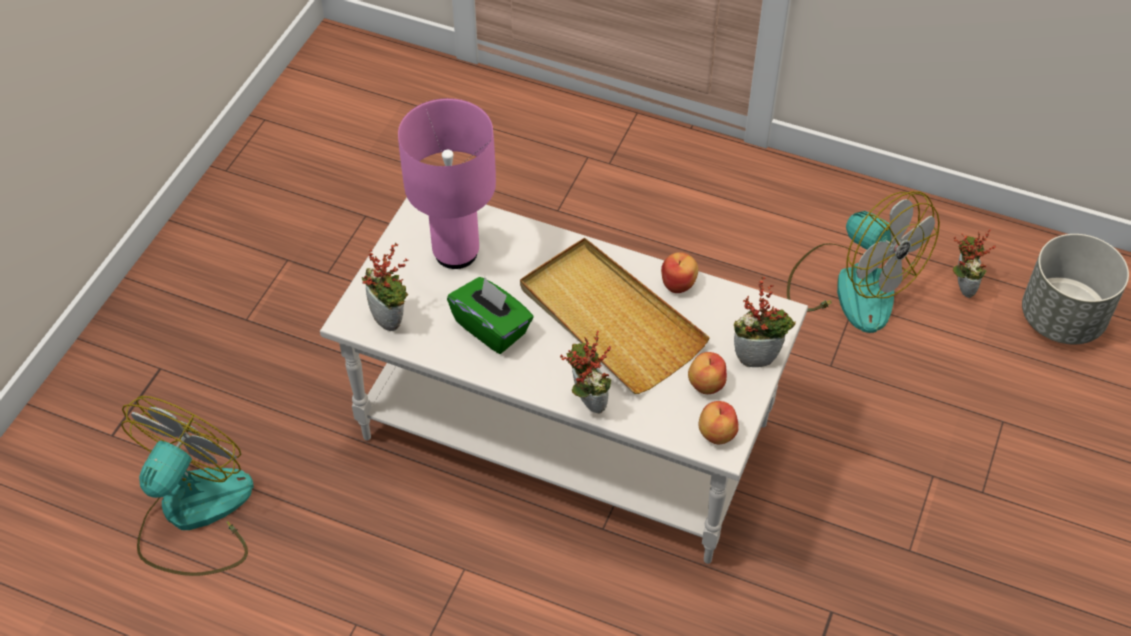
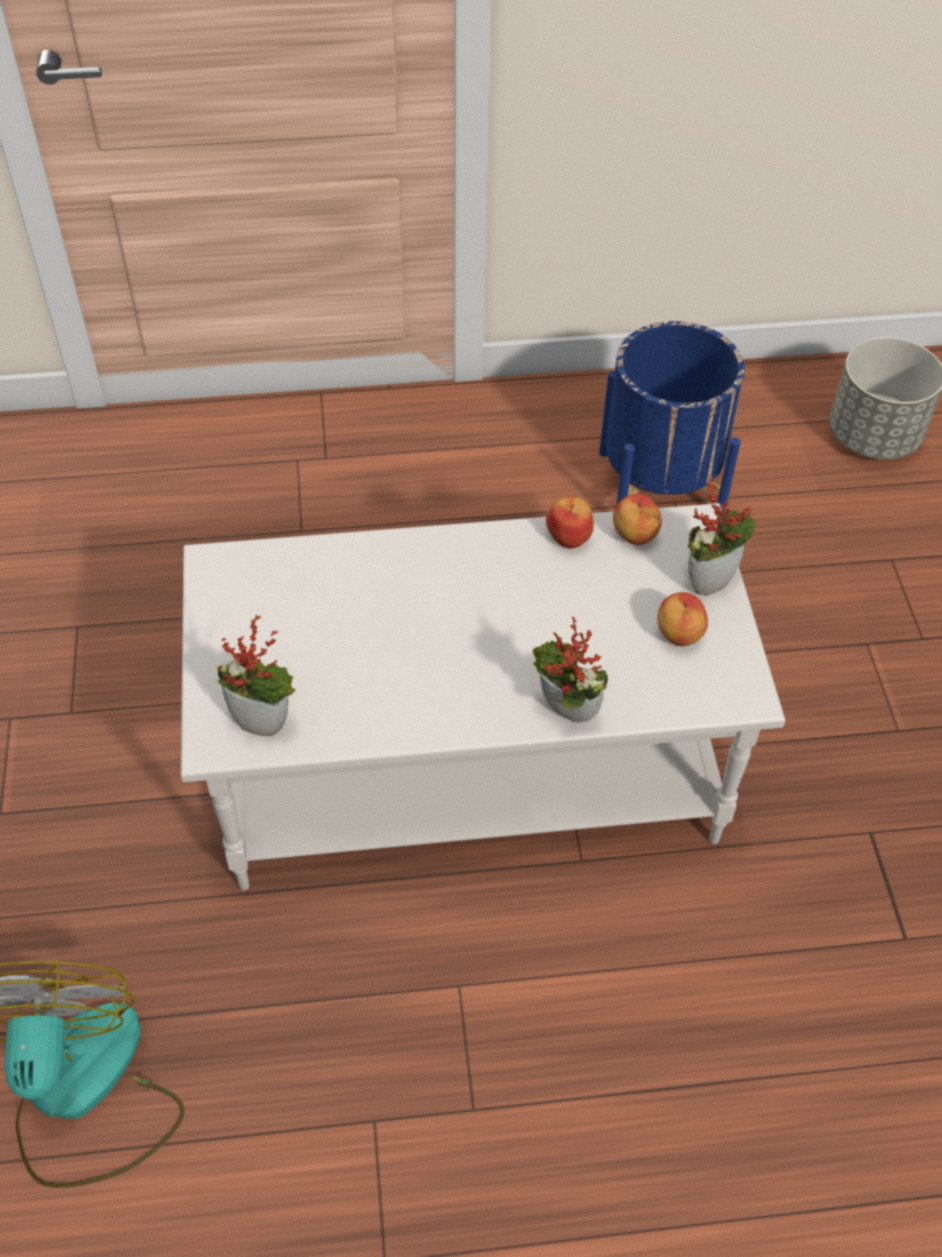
camera: 30 degrees left, 0 degrees up
(456, 254) = (291, 608): pink table lamp -> none
(492, 328) = (394, 677): green tissue box -> none
(609, 319) = (522, 608): beige tray -> none
(716, 433) = (728, 684): apple -> apple (634, 535)
(851, 286) = (659, 485): fan -> blue planter
(961, 286) = (762, 443): potted plant -> none

